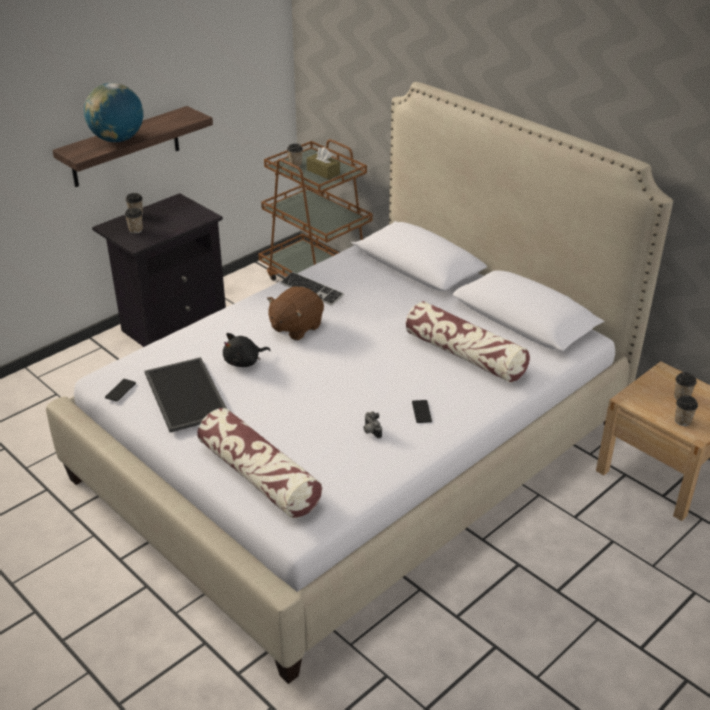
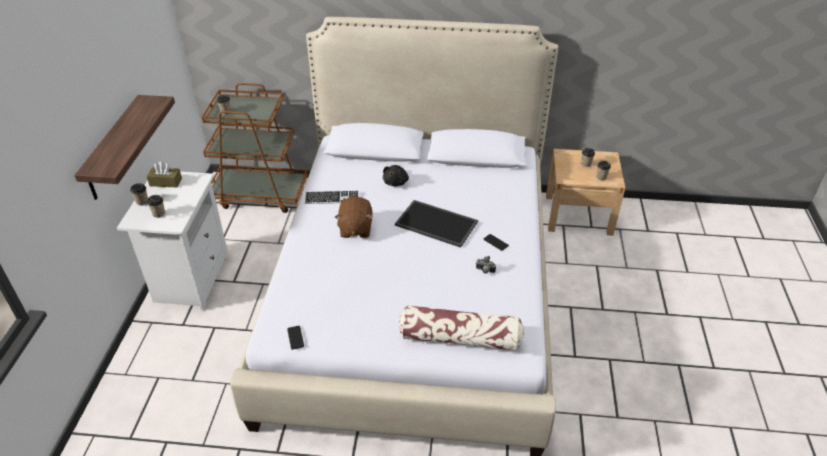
camera: 40 degrees left, 5 degrees up
(117, 139) = (121, 144): globe -> none
(172, 327) = (190, 279): black nightstand -> white nightstand
(184, 394) = (345, 314): tray -> tray (435, 224)
(244, 362) = (354, 270): black plush toy -> black plush toy (396, 182)
(323, 172) = (253, 109): brown tissue box -> brown tissue box (166, 182)
(465, 355) = (474, 195): pillow -> none

